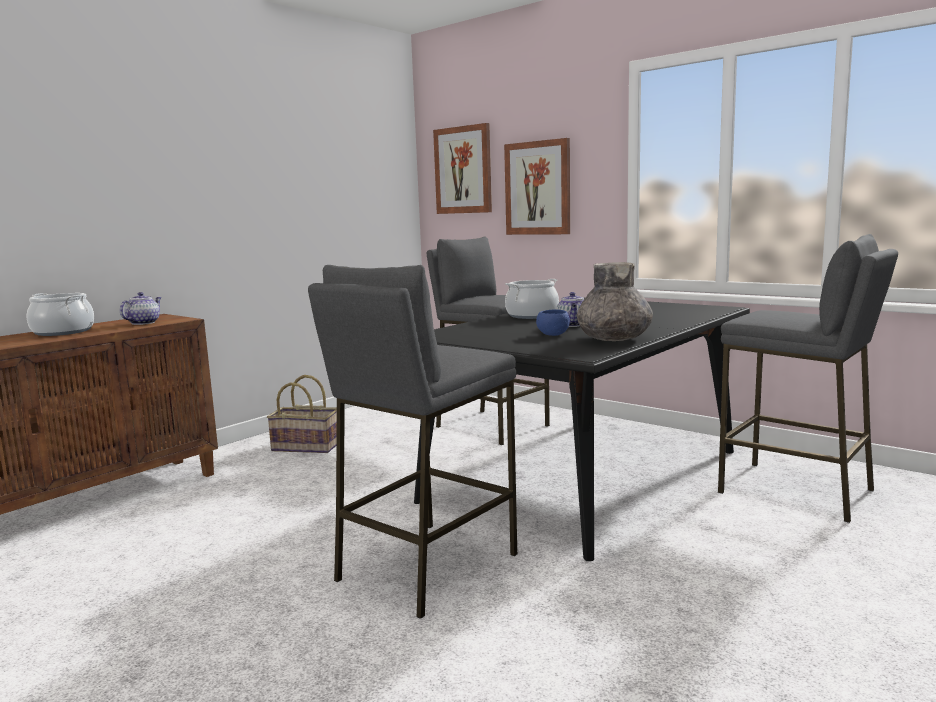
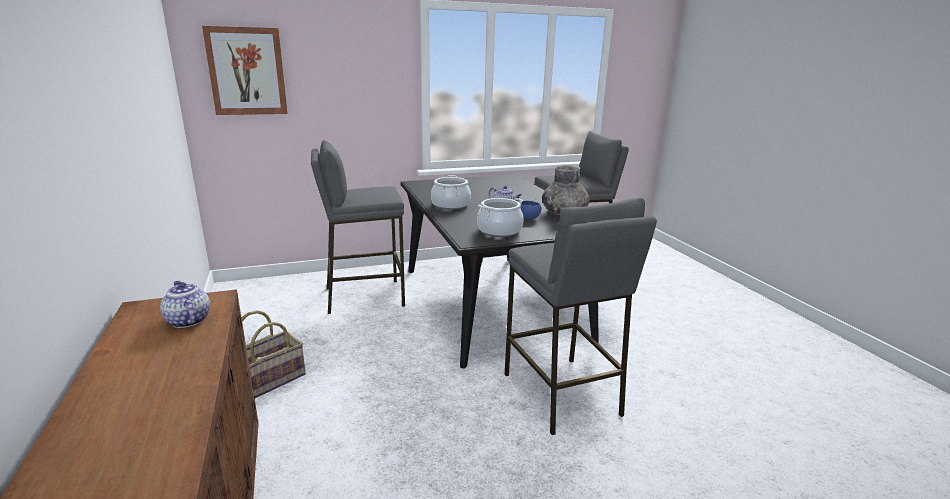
camera: 60 degrees left, 10 degrees up
(63, 332) = (137, 377): cooking pot -> cooking pot (499, 231)
(538, 188) = (339, 93): picture -> none

